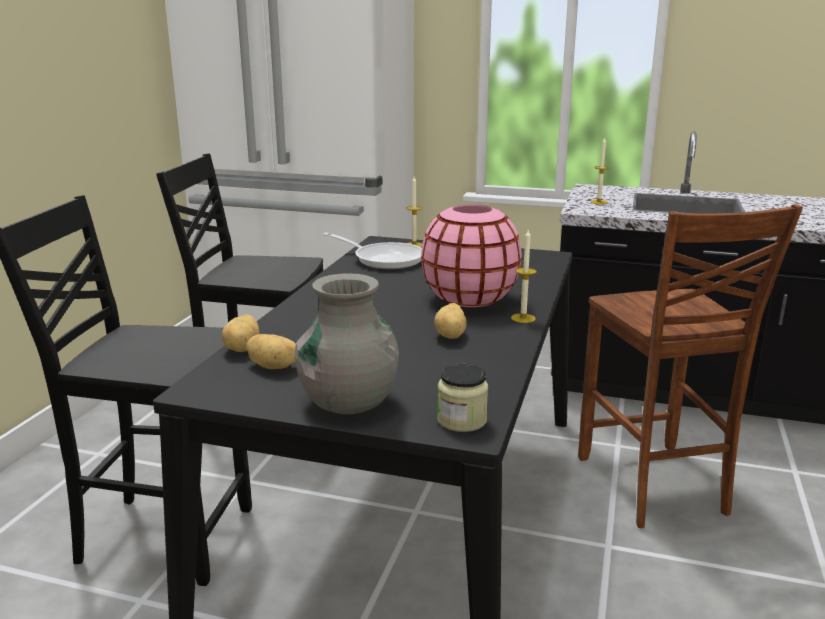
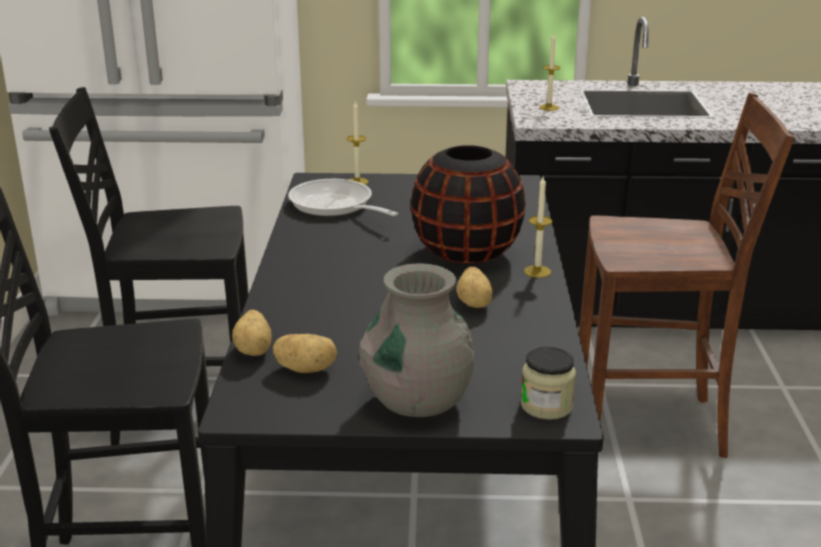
camera: 15 degrees left, 5 degrees up
(384, 259) = (335, 206): frying pan -> frying pan turned 150 degrees counterclockwise
(470, 299) = (466, 253): pink vase -> black vase
(653, 486) = (651, 426): brown chair -> brown chair turned 60 degrees counterclockwise

